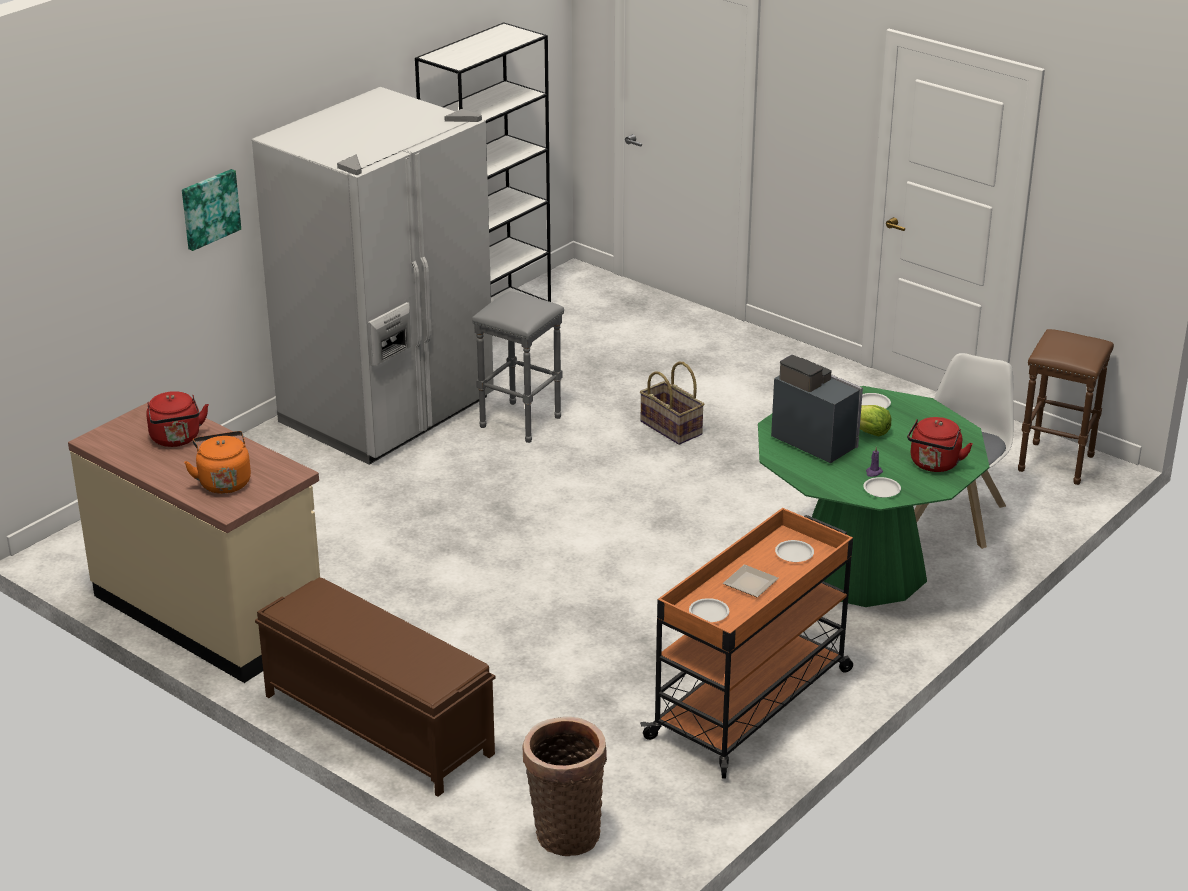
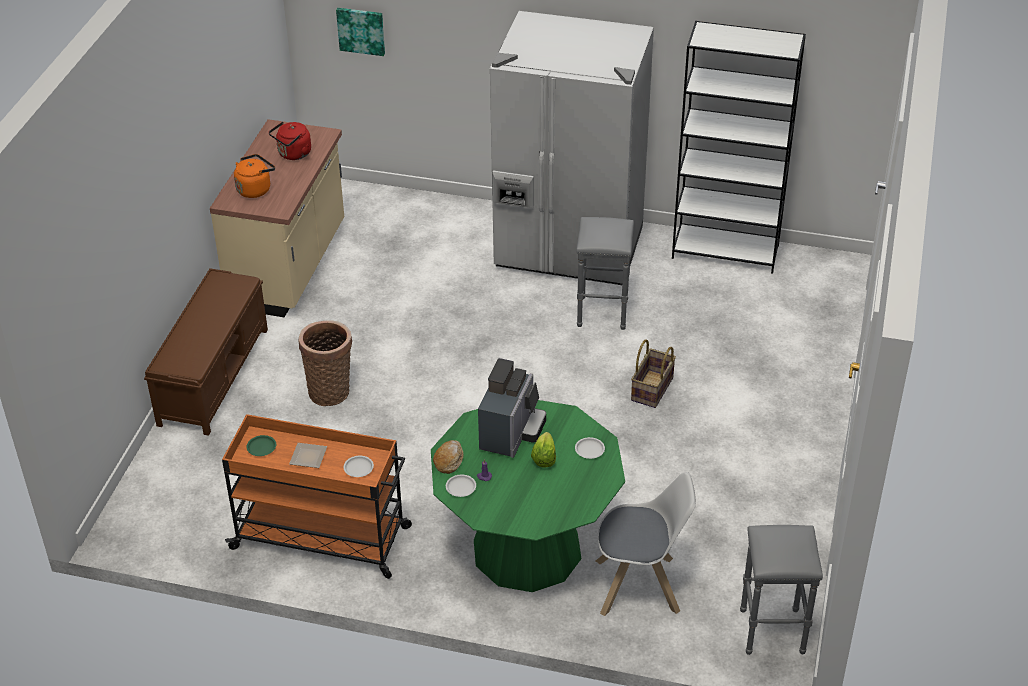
camera: 65 degrees right, 10 degrees up
(209, 208) = (482, 41): picture -> picture (361, 30)
(565, 831) = (146, 492): basket -> basket (330, 390)
(708, 613) = (261, 447): white plate -> green plate
(832, 487) = (449, 460): none -> bread
(934, 465) = (517, 507): red kettle -> none
(1057, 464) = (771, 632): brown stool -> grey stool

